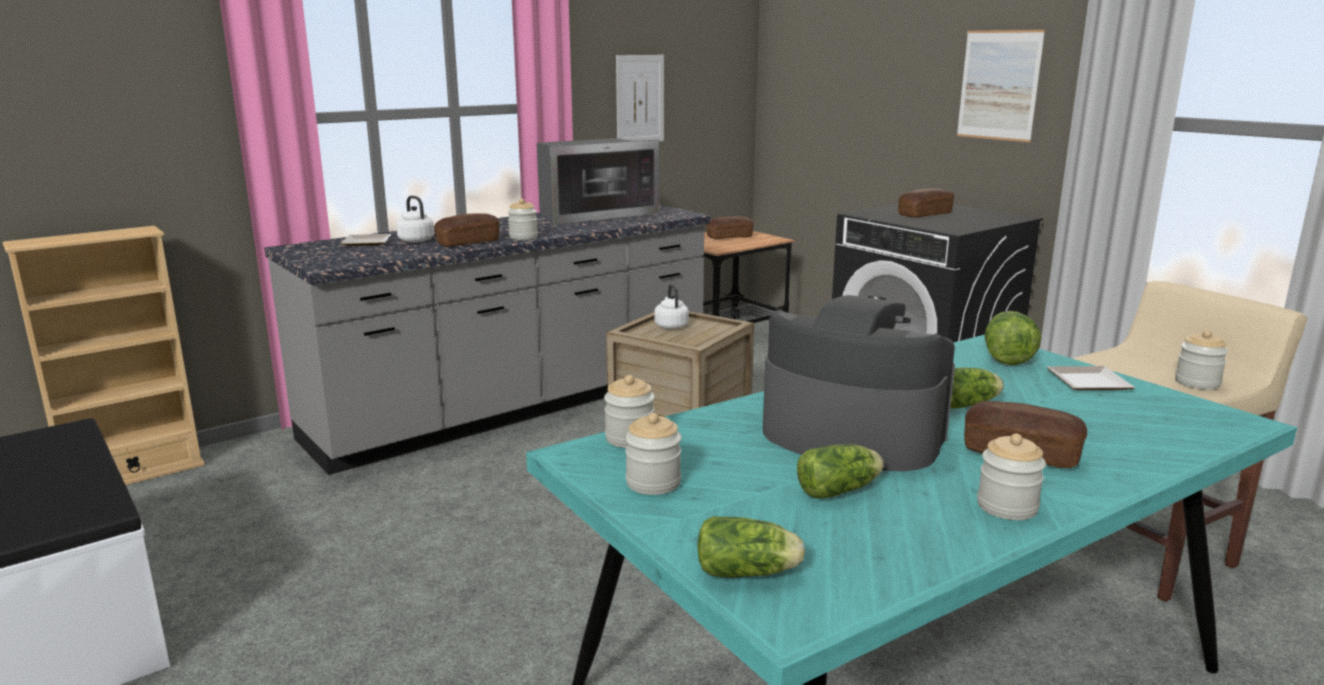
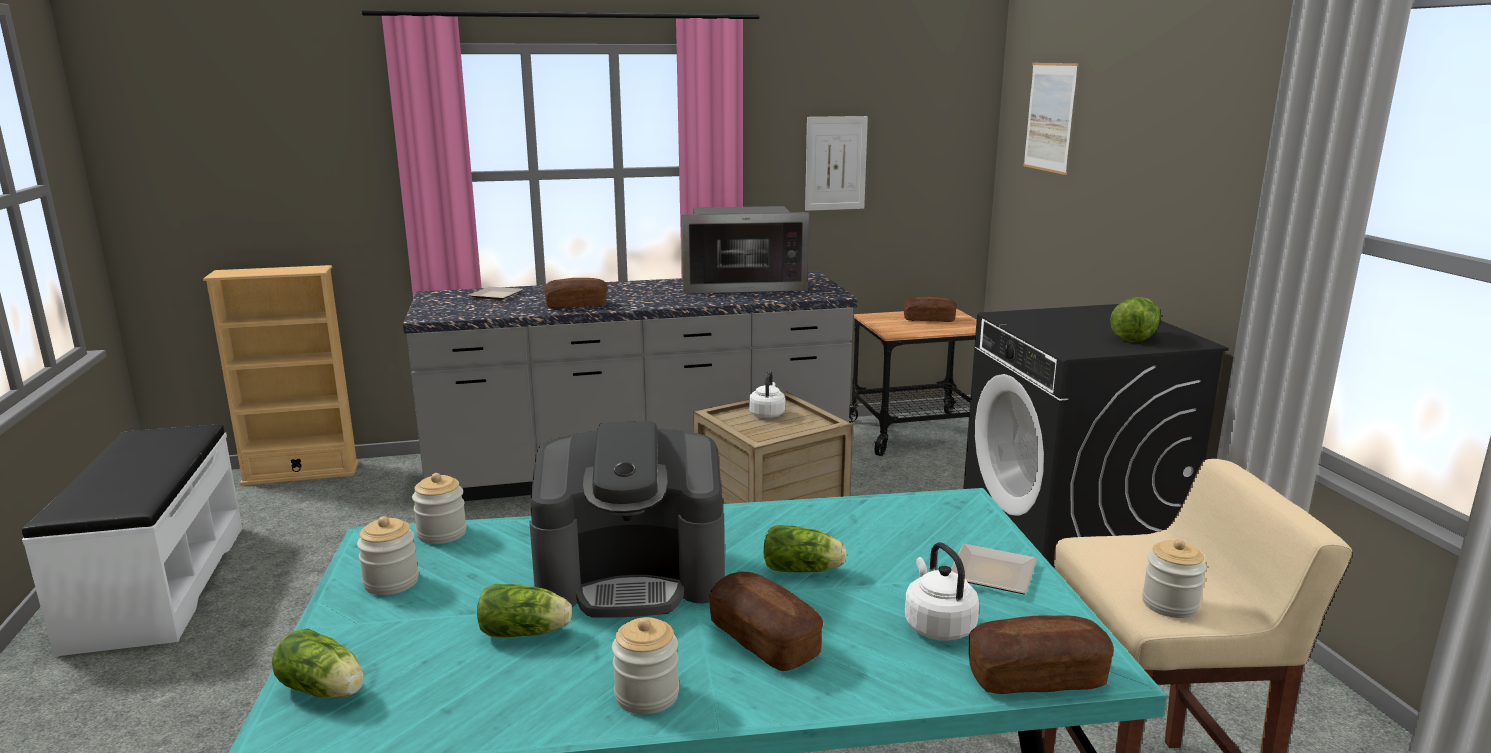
camera: 25 degrees right, 0 degrees up
(415, 240) = (538, 297): white kettle -> white kettle (937, 625)
(523, 237) = (632, 305): jar -> none
(851, 435) = (633, 576): coffee machine -> coffee machine turned 120 degrees clockwise
(925, 214) = (1079, 325): bread -> bread (1036, 677)
(999, 85) = (1201, 174): picture -> picture (1050, 117)
(1006, 358) = (947, 523): lettuce -> lettuce (1134, 337)

